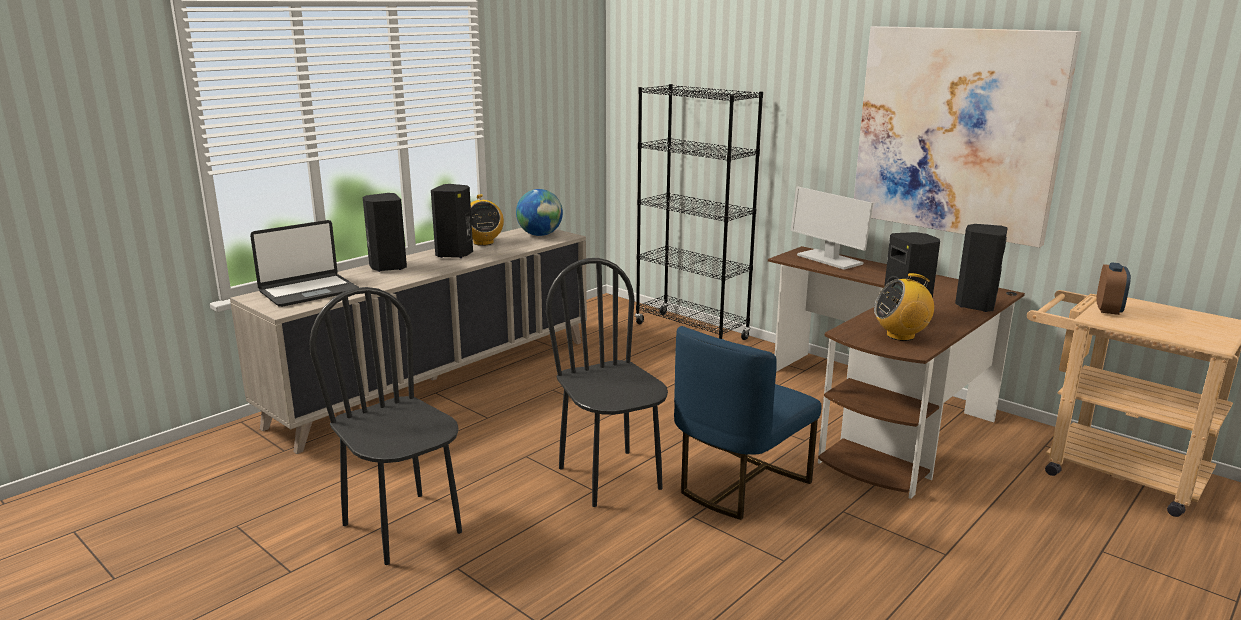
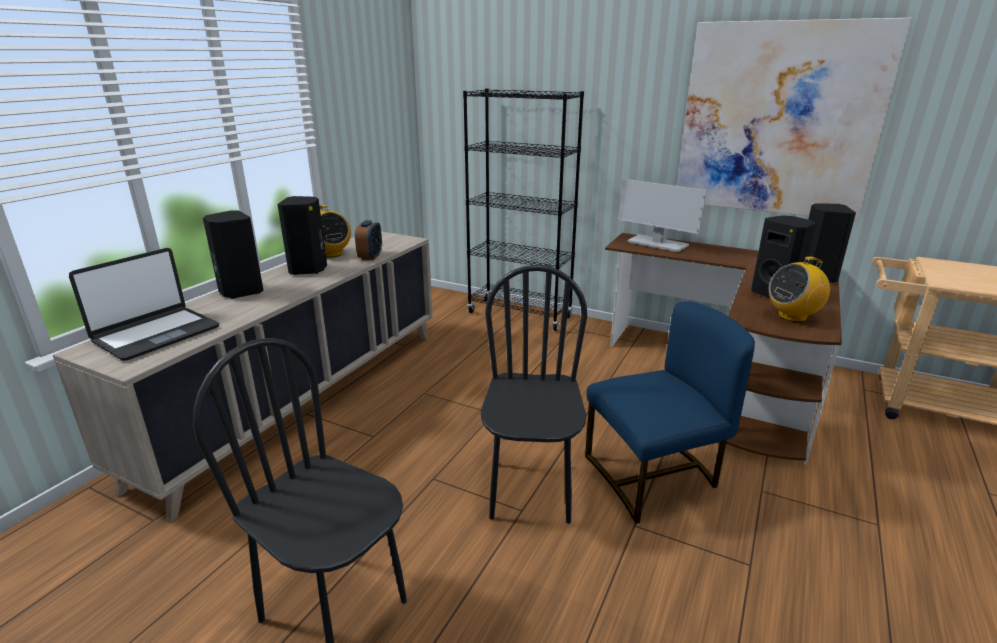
camera: 15 degrees left, 5 degrees up
(540, 235) = (383, 241): globe -> none
(610, 478) = (530, 491): black chair -> black chair turned 45 degrees clockwise
(739, 485) = (654, 476): blue chair -> blue chair turned 135 degrees counterclockwise
(1108, 309) = (943, 273): alarm clock -> alarm clock (370, 256)

